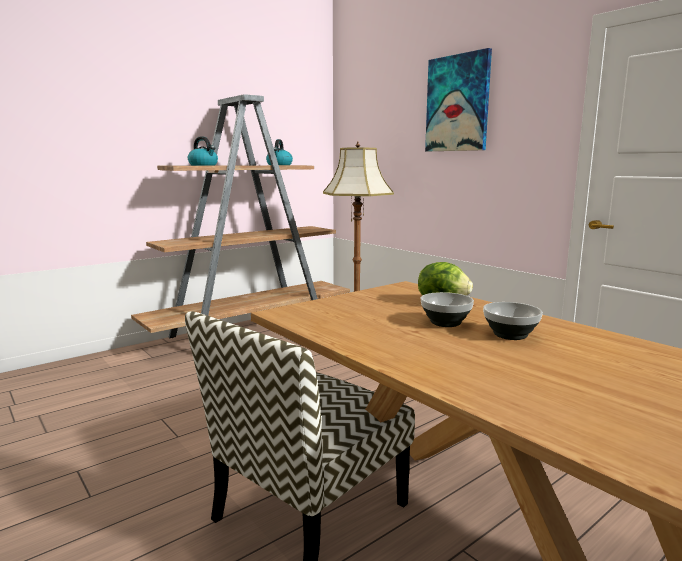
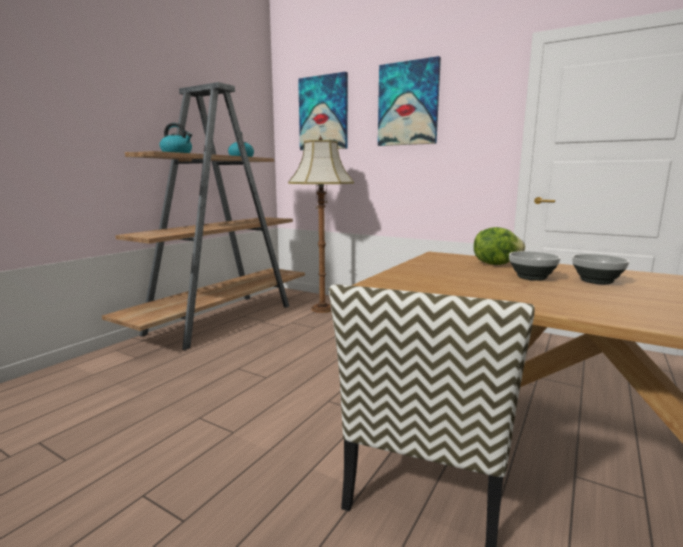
camera: 20 degrees left, 0 degrees up
(377, 114) = (323, 113): none -> picture

